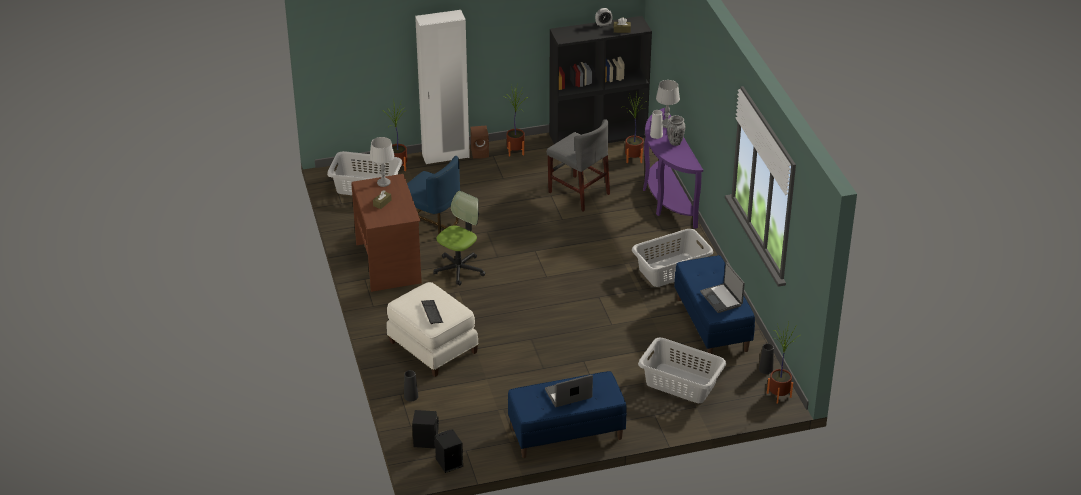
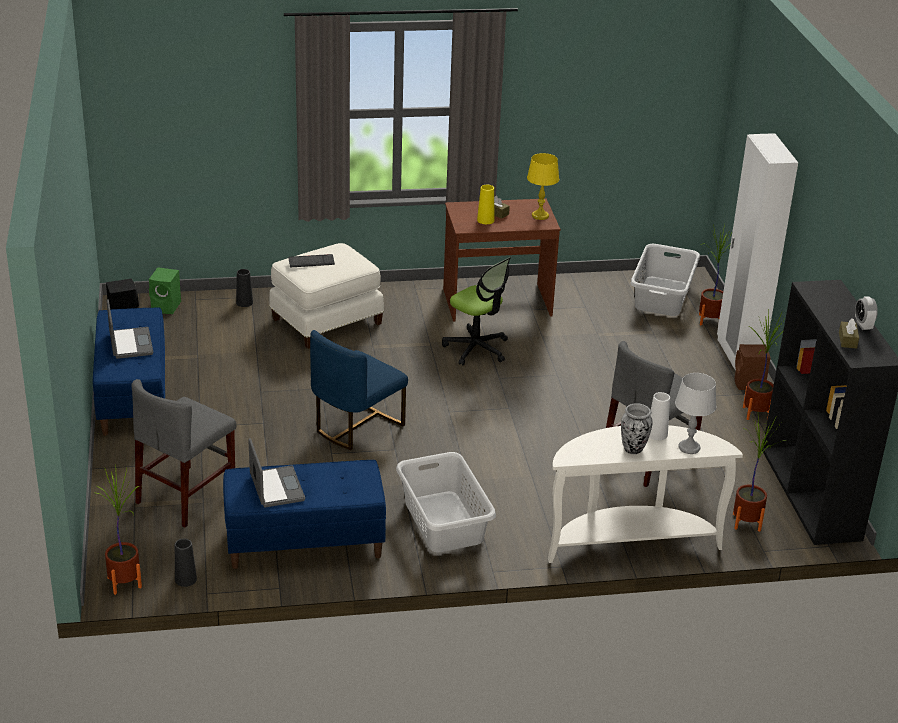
camera: 95 degrees right, 5 degrees down
(383, 183) = (540, 216): grey table lamp -> yellow table lamp
(395, 207) = (485, 220): none -> yellow vase
(426, 440) = (167, 307): black speaker -> green speaker
(430, 222) = (581, 335): blue chair -> blue chair (356, 426)
(666, 199) = (630, 541): purple console table -> white console table
(681, 384) = (186, 496): grey laundry basket -> grey chair
(722, 299) = (275, 488): laptop -> laptop turned 90 degrees clockwise

